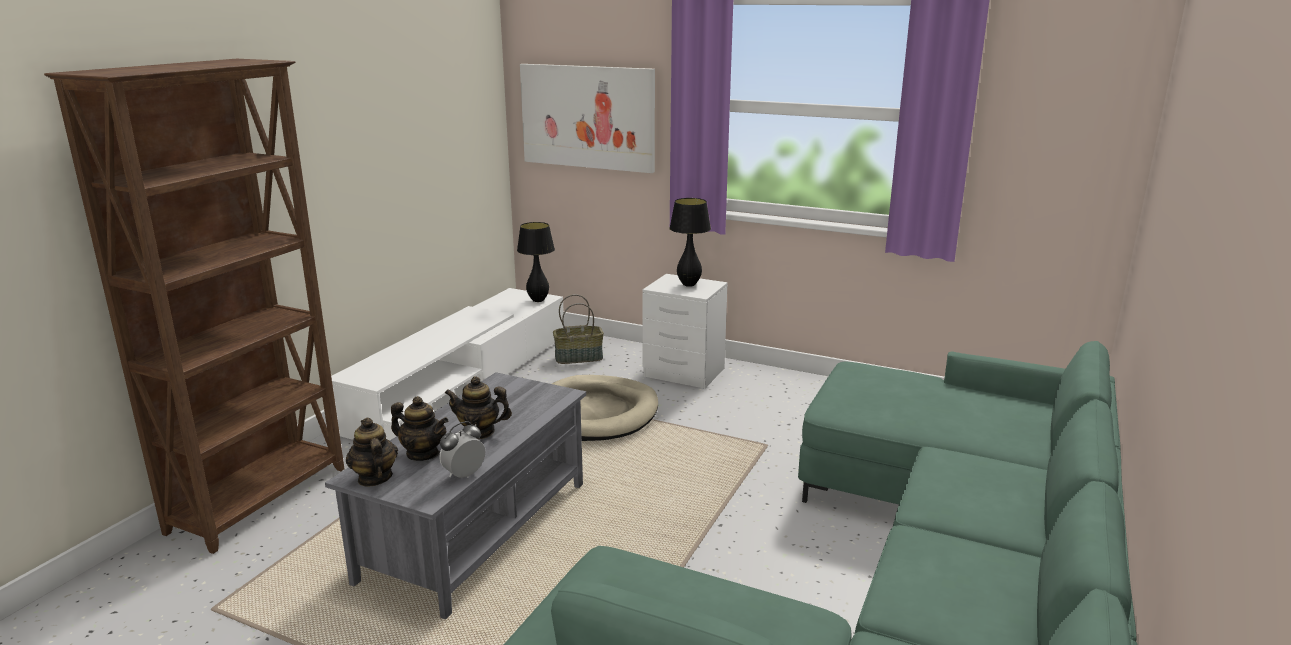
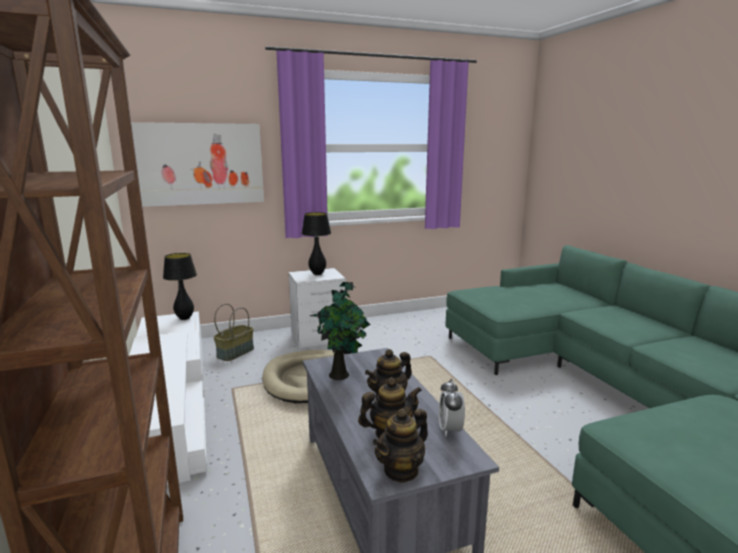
camera: 45 degrees left, 5 degrees down
(374, 478) = (401, 470): teapot -> teapot turned 60 degrees counterclockwise
(493, 396) = (341, 375): none -> potted plant

